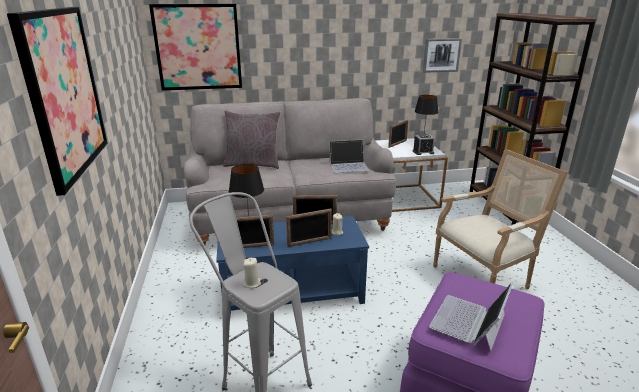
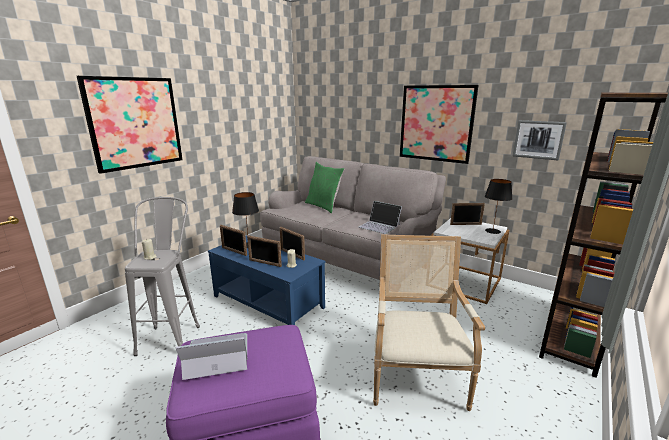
camera: 45 degrees right, 5 degrees down
(198, 47) = (324, 115): picture -> picture (436, 123)
(253, 164) = (323, 206): grey pillow -> green pillow
(423, 152) = (474, 237): alarm clock -> none
(484, 277) = (415, 376): armchair -> armchair turned 105 degrees counterclockwise

